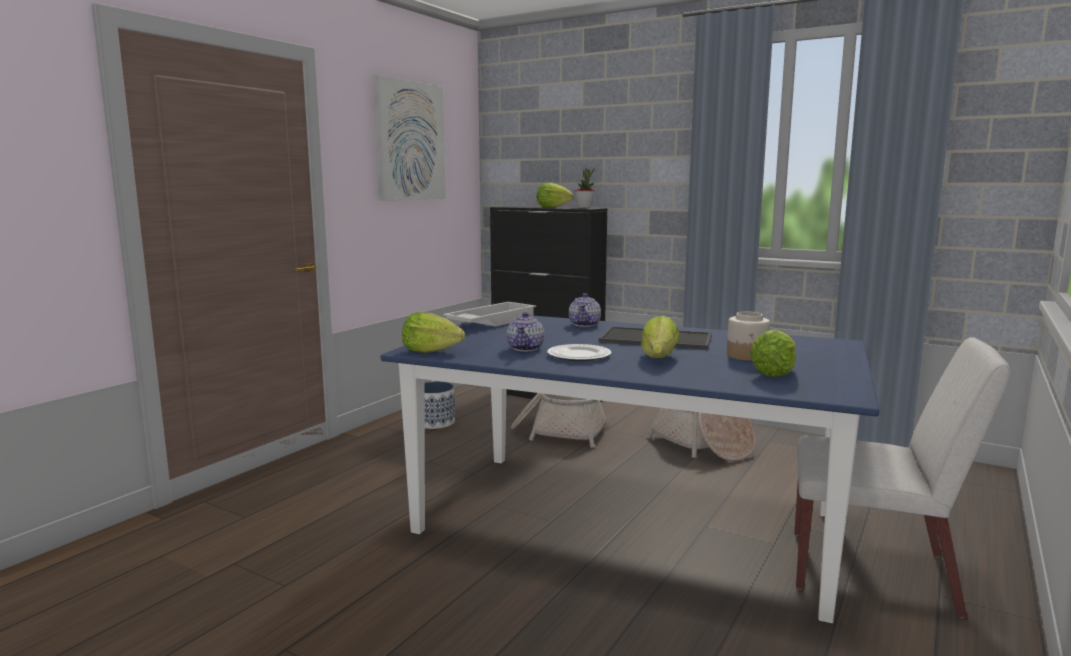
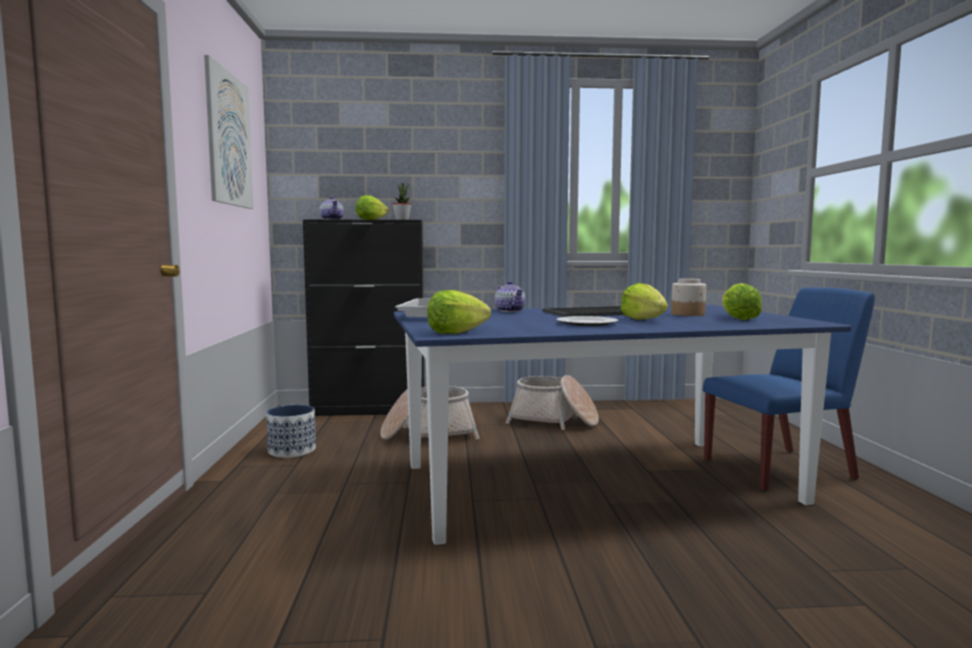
camera: 35 degrees left, 5 degrees down
(526, 348) = (528, 324): teapot -> teapot (332, 219)
(874, 572) = (779, 469): white chair -> blue chair

